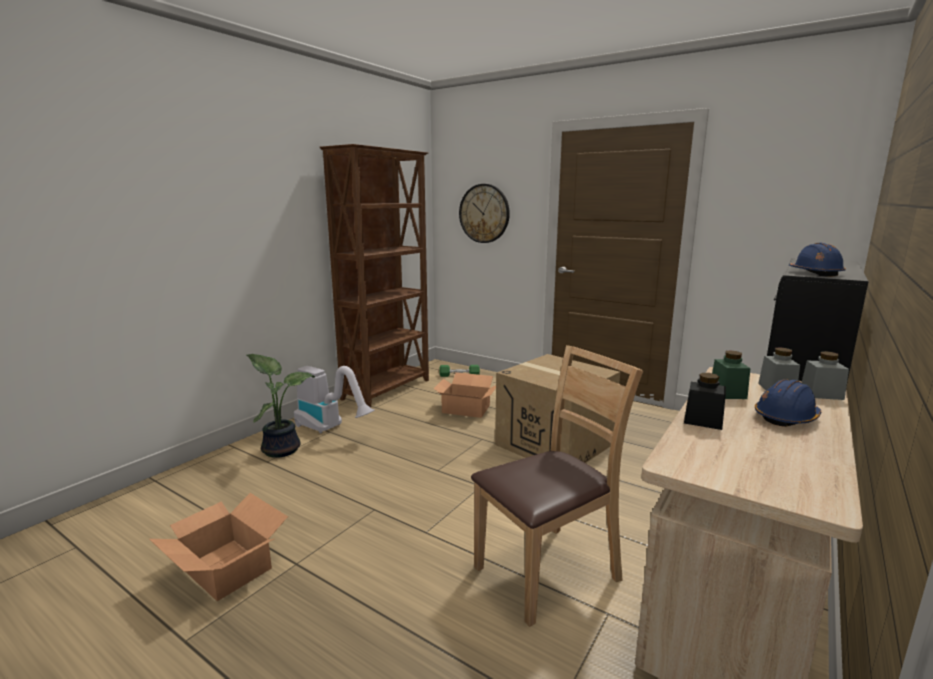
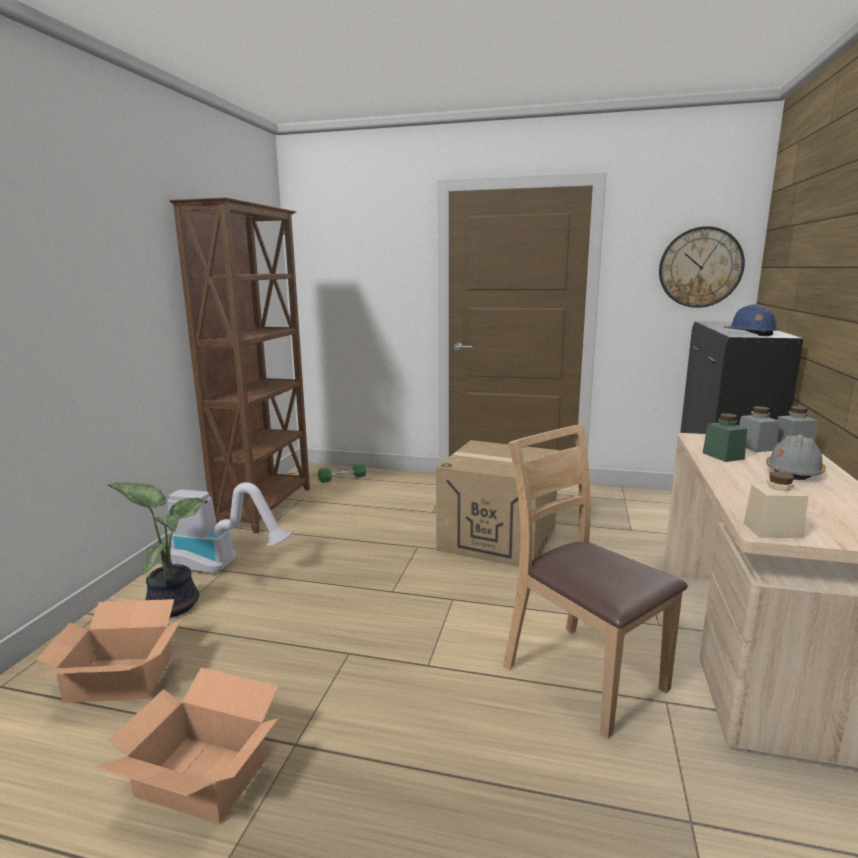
camera: 20 degrees left, 0 degrees up
(465, 409) = (376, 515): cardboard box -> cardboard box (119, 678)
(484, 213) = (357, 285): wall clock -> wall clock (700, 267)
(547, 572) = (583, 675): brown chair -> brown chair turned 75 degrees counterclockwise
(682, 465) = (772, 530): none -> beige jar
(703, 421) = (736, 485): black jar -> none
(786, 417) = (794, 472): blue hard hat -> grey hard hat

